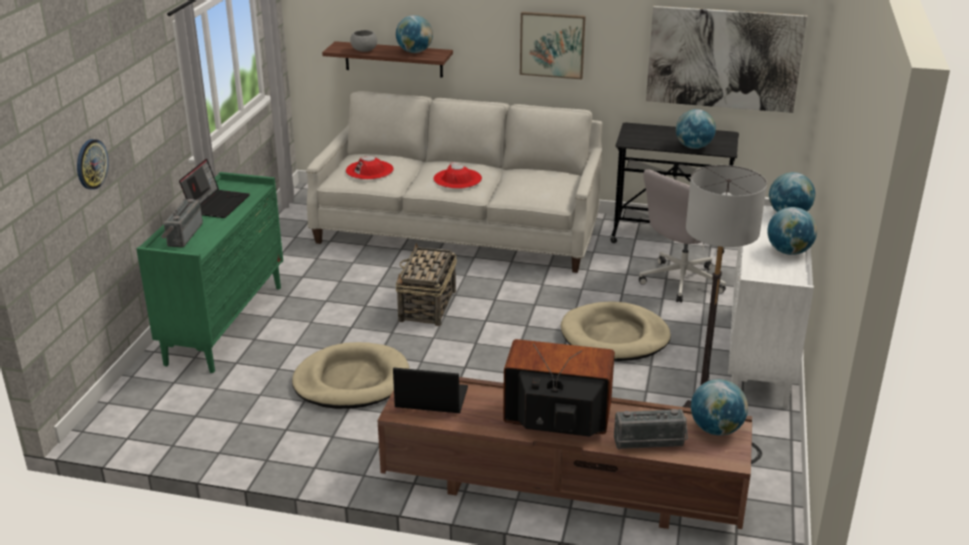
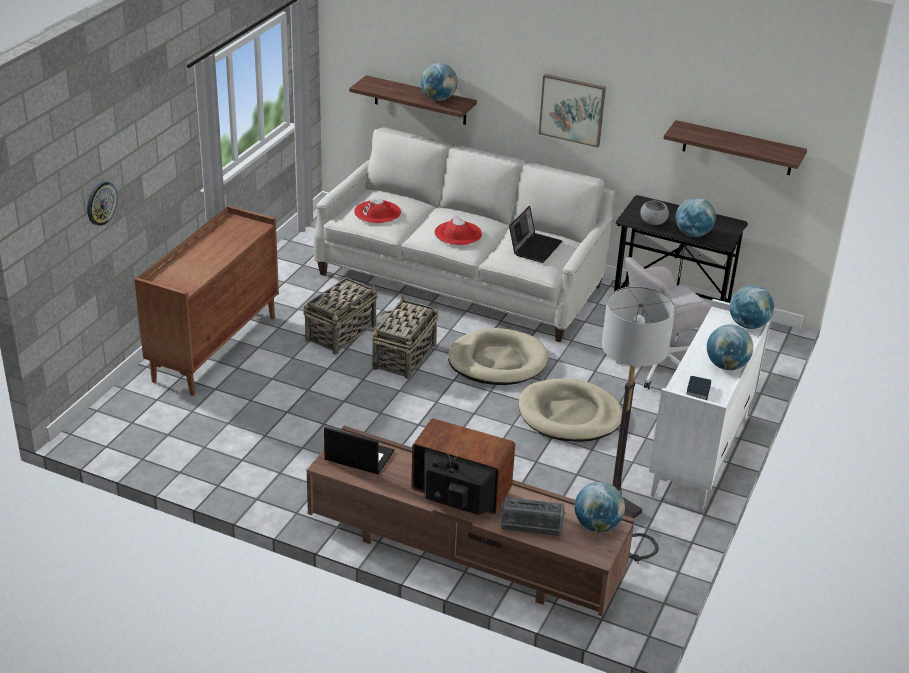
camera: 10 degrees right, 5 degrees up
(182, 234) = (178, 268): radio -> none
(217, 204) = (217, 239): laptop -> laptop (534, 247)
(226, 324) = (216, 348): green cabinet -> brown cabinet
(351, 381) = (312, 422): beige dog bed -> beige dog bed (497, 361)
(355, 292) = (341, 333): none -> basket
(364, 50) = (390, 91): grey bowl -> grey bowl (653, 222)
(723, 59) = (737, 148): picture -> shelf
(774, 277) = (698, 391): none -> book

